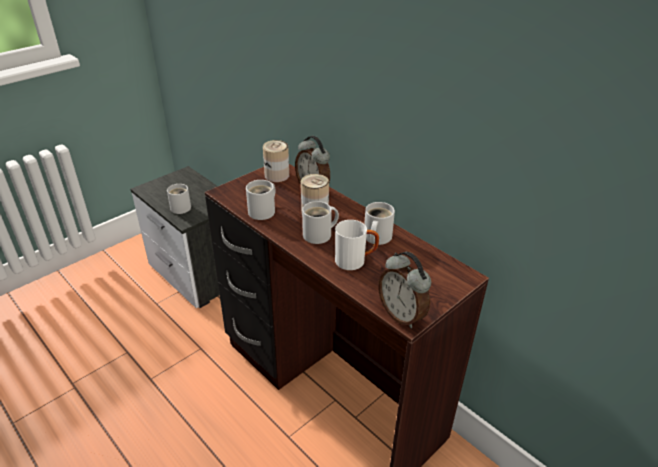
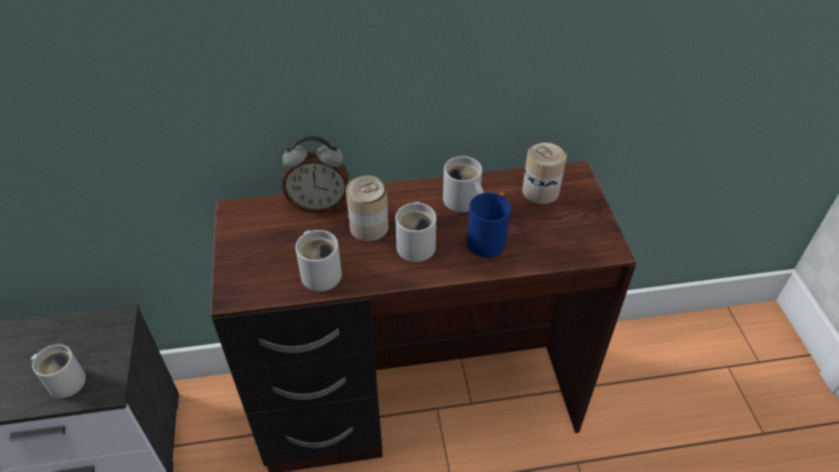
camera: 55 degrees left, 10 degrees up
(277, 175) = (253, 223): can -> can (540, 191)
(356, 261) = (489, 239): white mug -> blue mug
(402, 315) = (599, 249): alarm clock -> none

